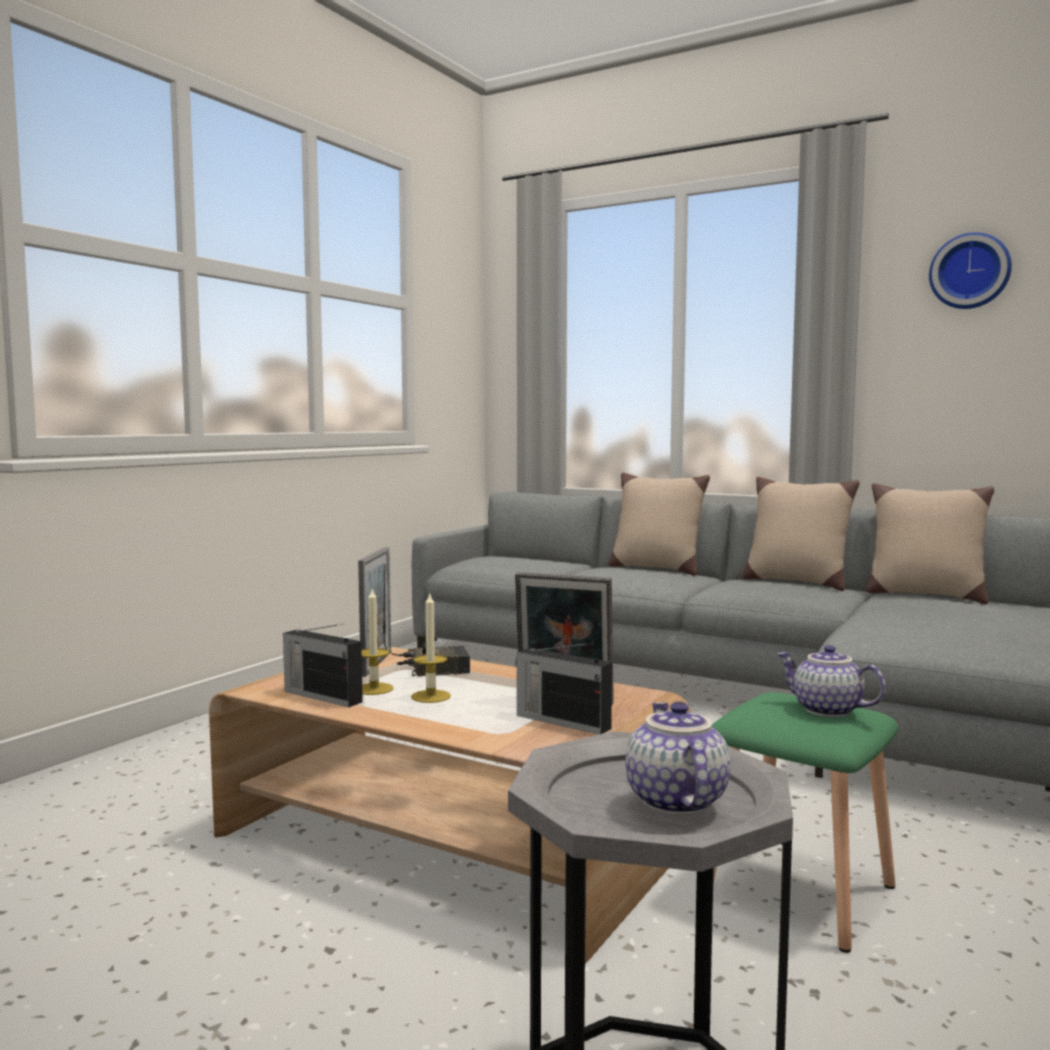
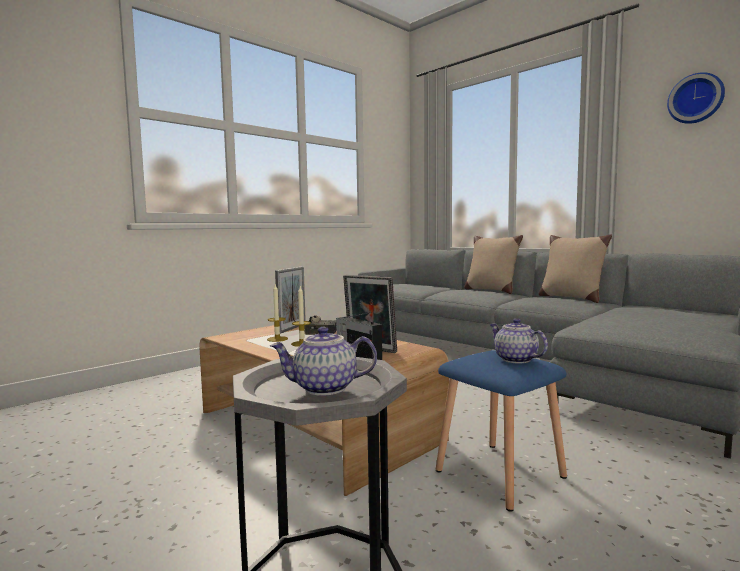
camera: 15 degrees right, 0 degrees up
(321, 696) = (248, 341): radio -> none
(673, 800) = (324, 389): teapot -> teapot turned 105 degrees counterclockwise
(798, 895) = (499, 475): green stool -> blue stool
(924, 595) = (653, 306): beige pillow -> none

